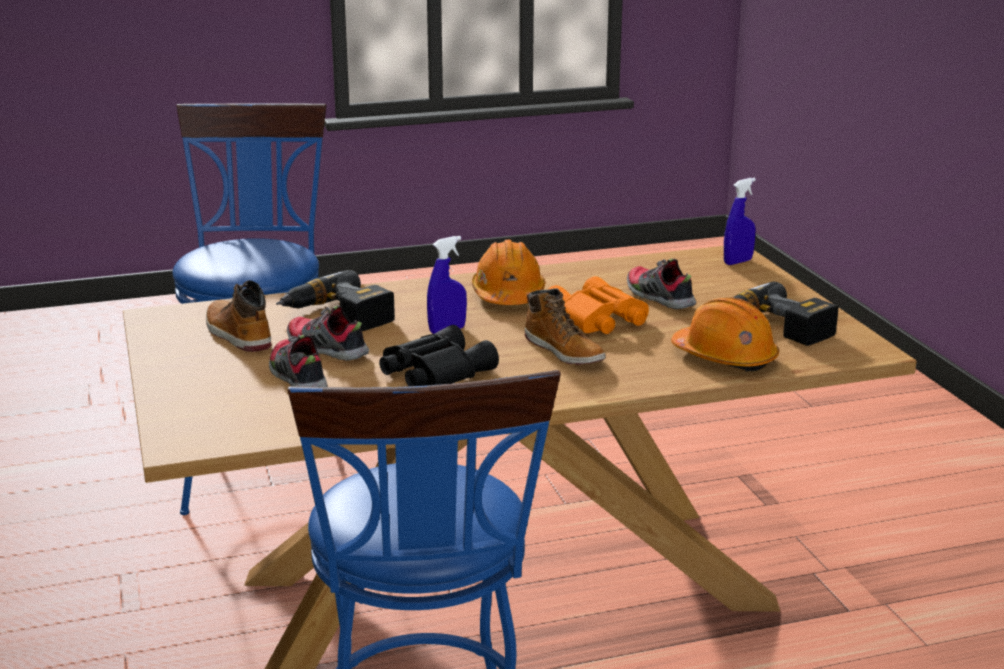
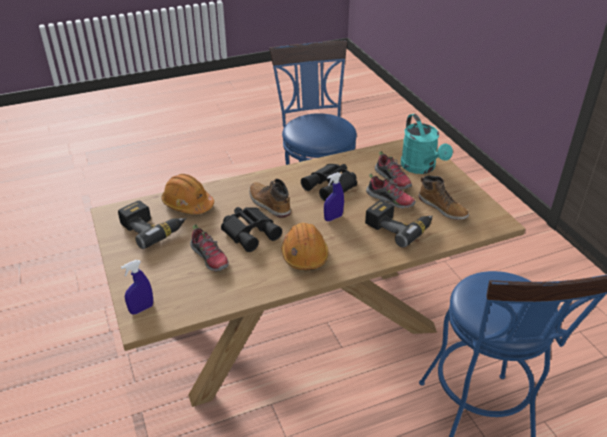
camera: 175 degrees right, 15 degrees up
(219, 394) = (421, 168): none -> turquoise watering can
(596, 320) = (251, 232): orange binoculars -> black binoculars

